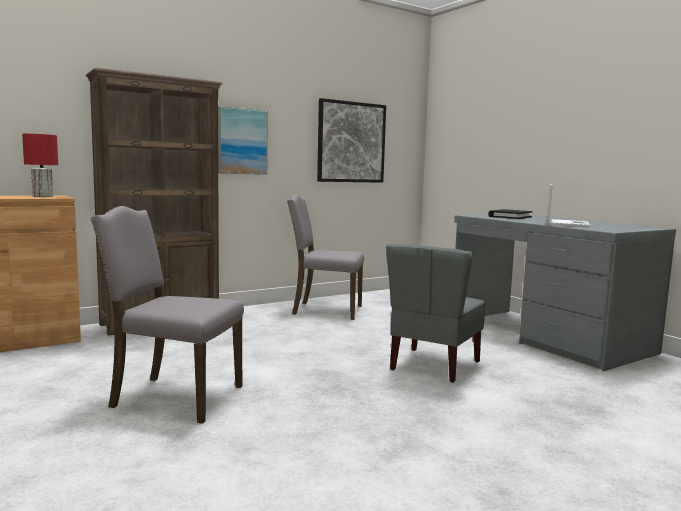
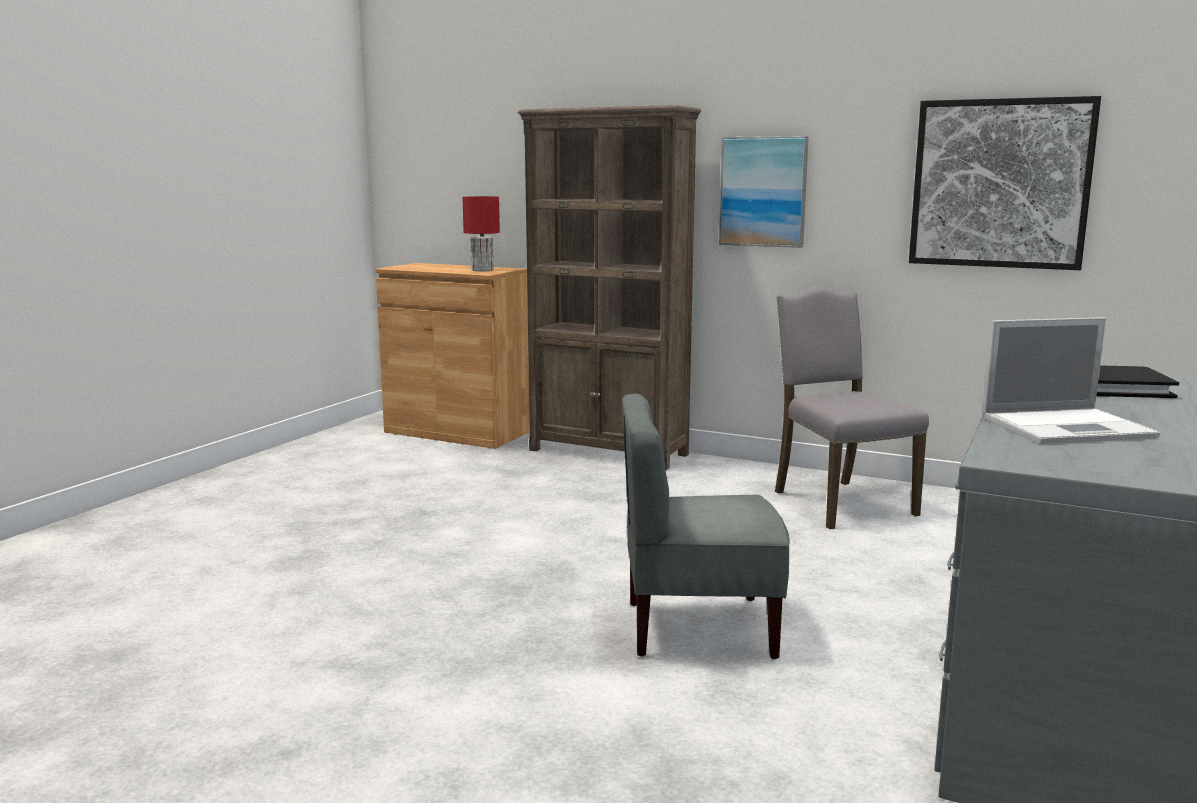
camera: 60 degrees right, 5 degrees up
(174, 397) = (394, 527): grey chair -> none

